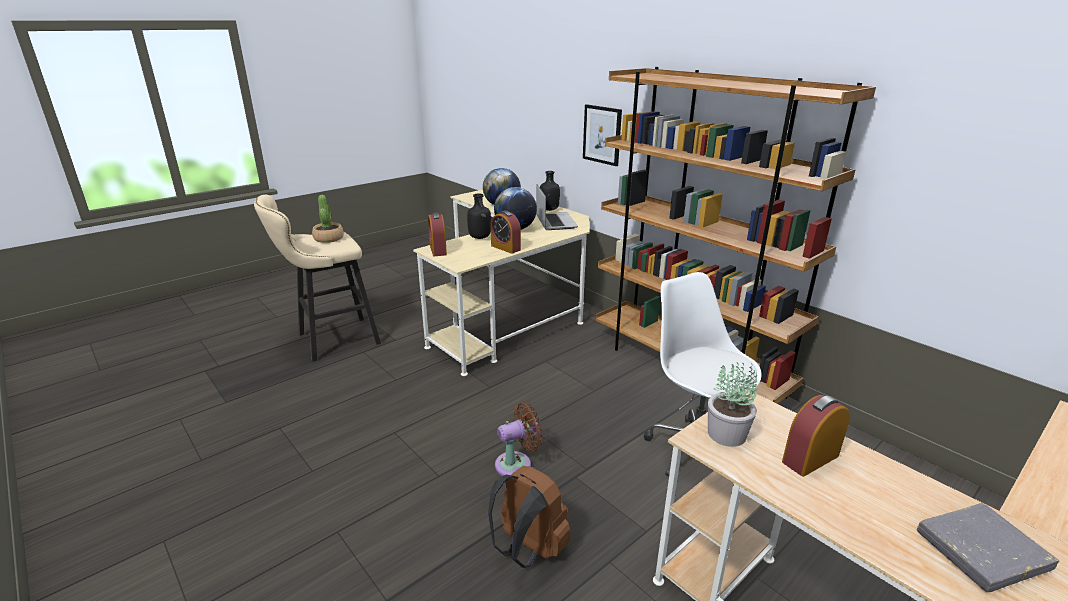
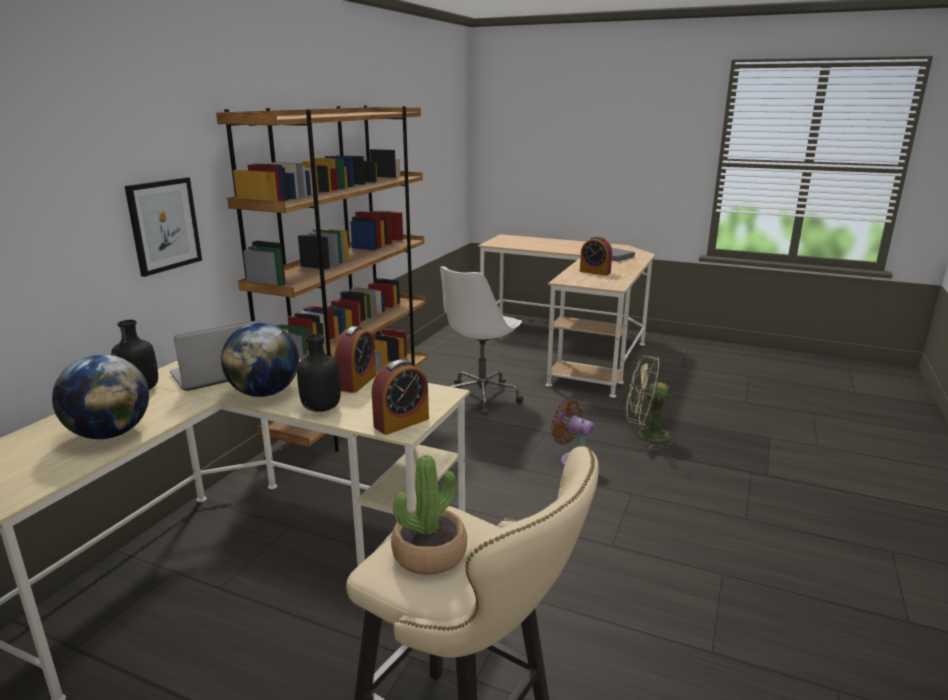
camera: 115 degrees left, 5 degrees down
(528, 549) = (645, 436): brown backpack -> green fan
(727, 434) = (600, 283): potted plant -> none

